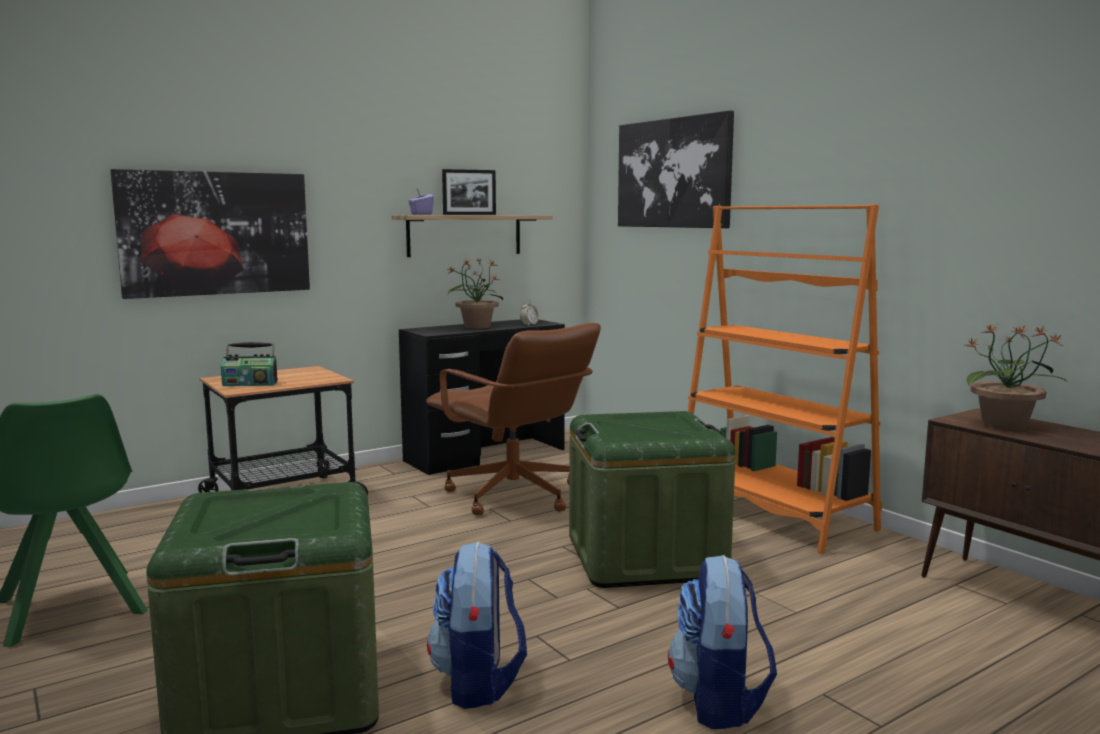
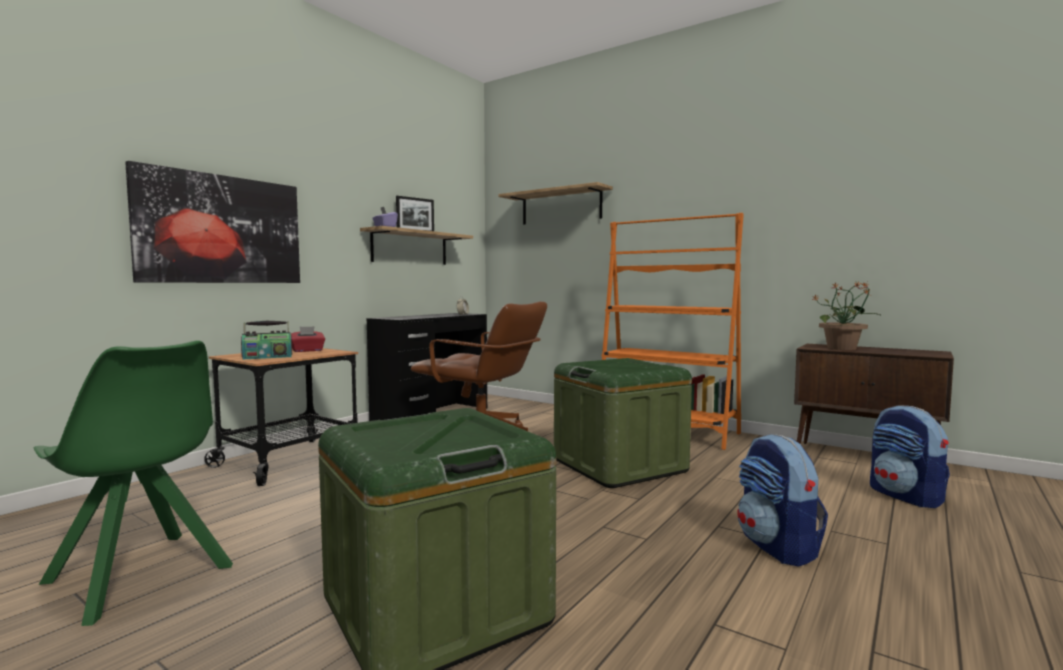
camera: 20 degrees left, 5 degrees down
(305, 374) = (307, 350): none -> red tissue box
(476, 326) = (426, 316): potted plant -> none
(478, 682) = (598, 567): backpack -> backpack (906, 496)
(673, 173) = (561, 207): picture -> shelf

